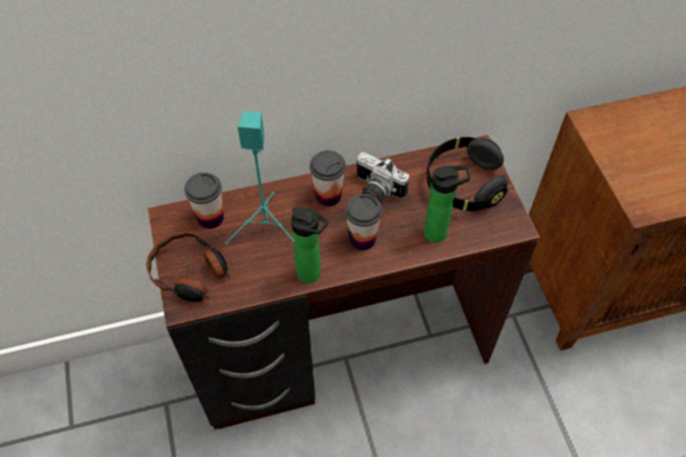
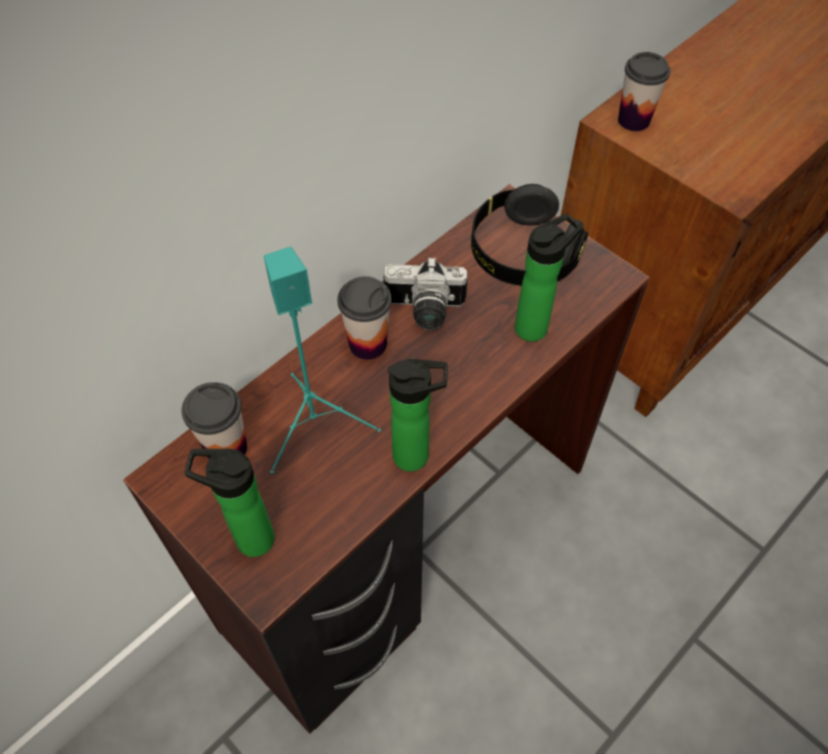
camera: 30 degrees left, 0 degrees up
(190, 273) = (249, 539): headphones -> bottle
(362, 239) = (448, 378): cup -> cup (633, 120)

